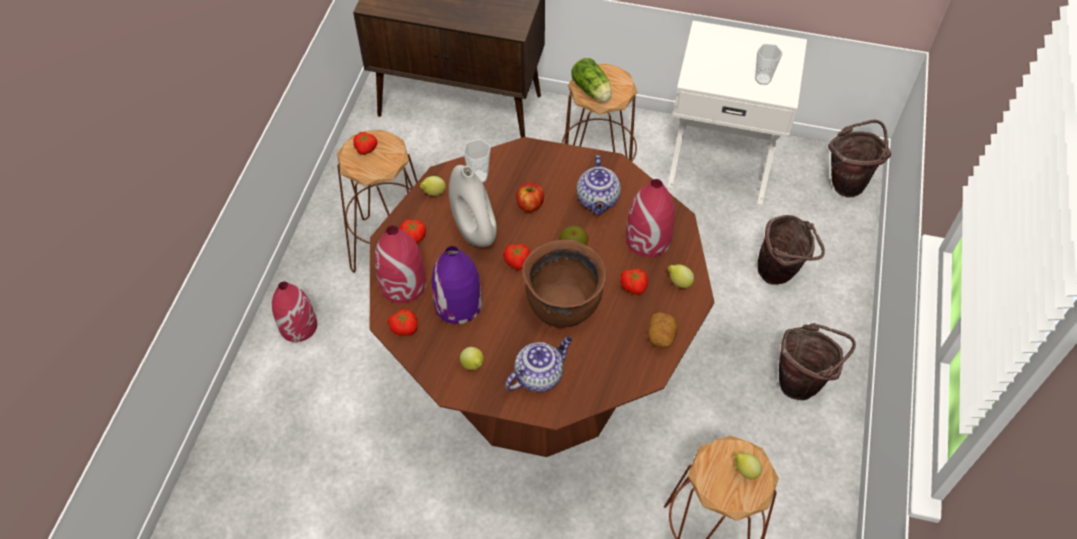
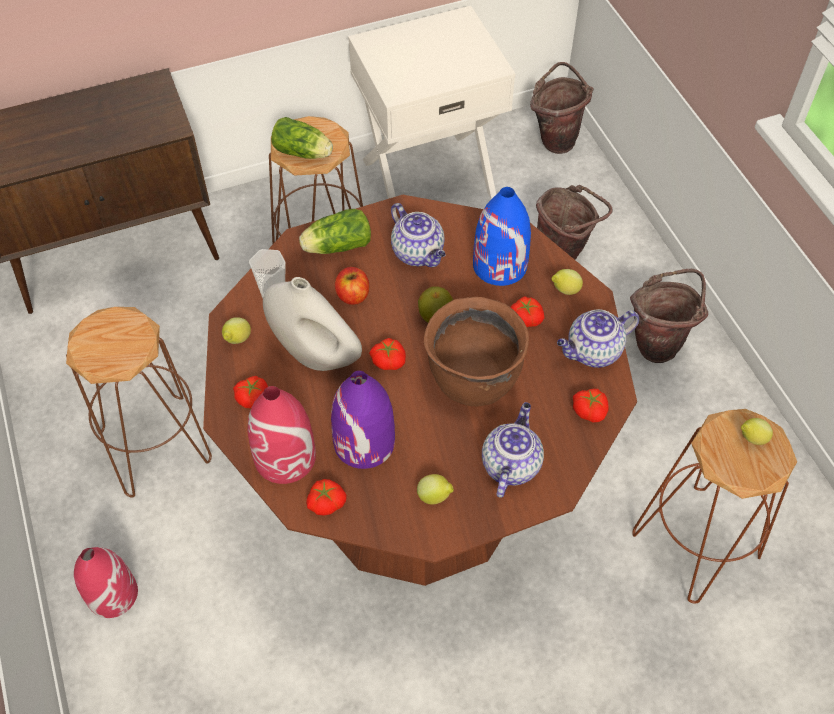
camera: 35 degrees left, 0 degrees up
(366, 148) = (99, 338): tomato -> tomato (590, 410)
(546, 165) = (335, 246): none -> lettuce
(648, 239) = (500, 265): red vase -> blue vase
(661, 336) = (592, 352): potato -> teapot
(763, 79) = (462, 61): cup -> none

